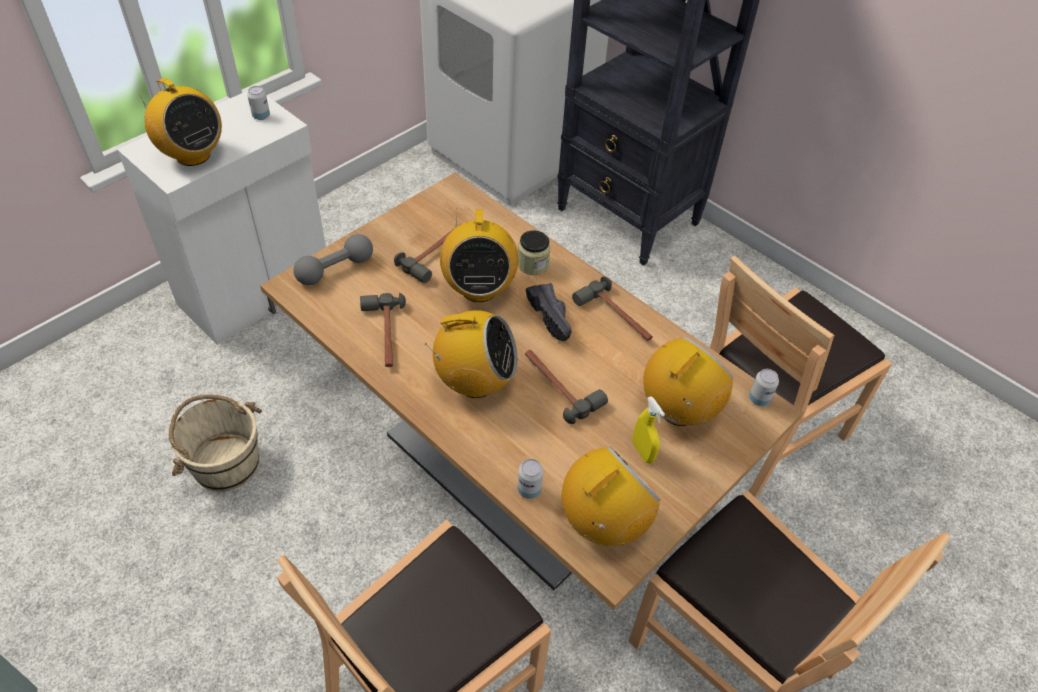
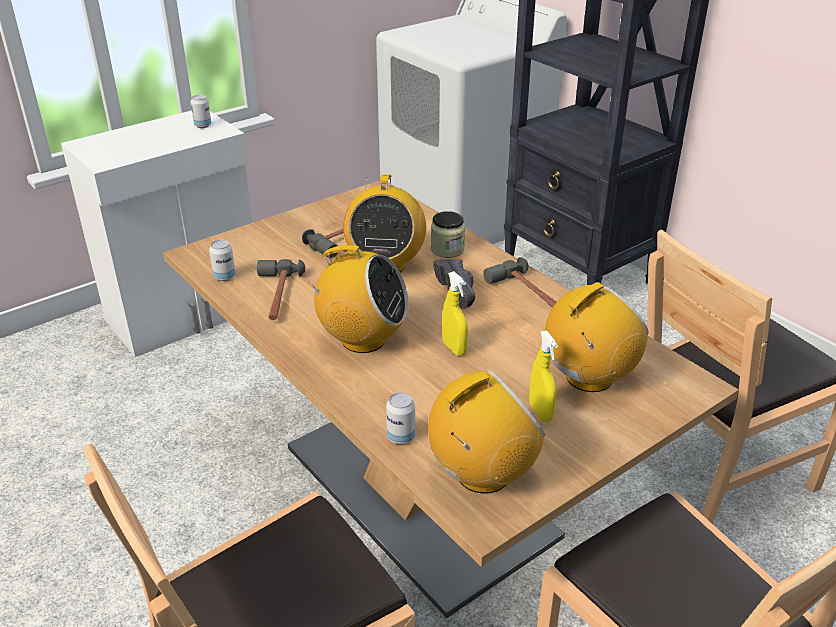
camera: 10 degrees right, 15 degrees down
(192, 155) = (128, 149): radio -> none
(225, 462) = (113, 460): beige bucket -> none
(335, 269) = (242, 244): grey dumbbell -> none
(558, 386) = (454, 348): hammer -> yellow spray bottle
(759, 399) = (685, 374): can -> can (224, 277)

